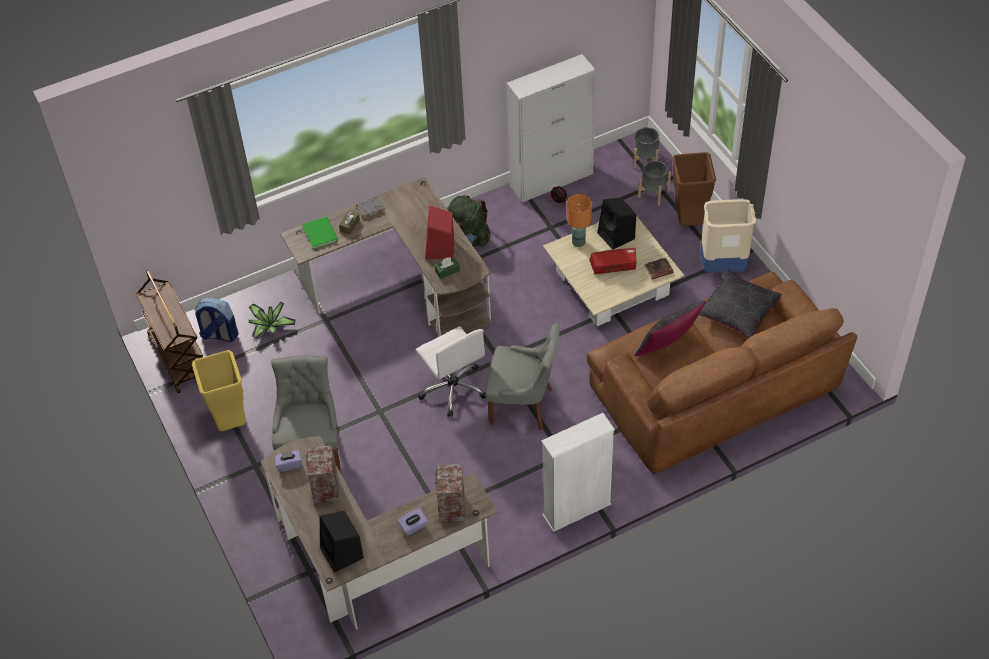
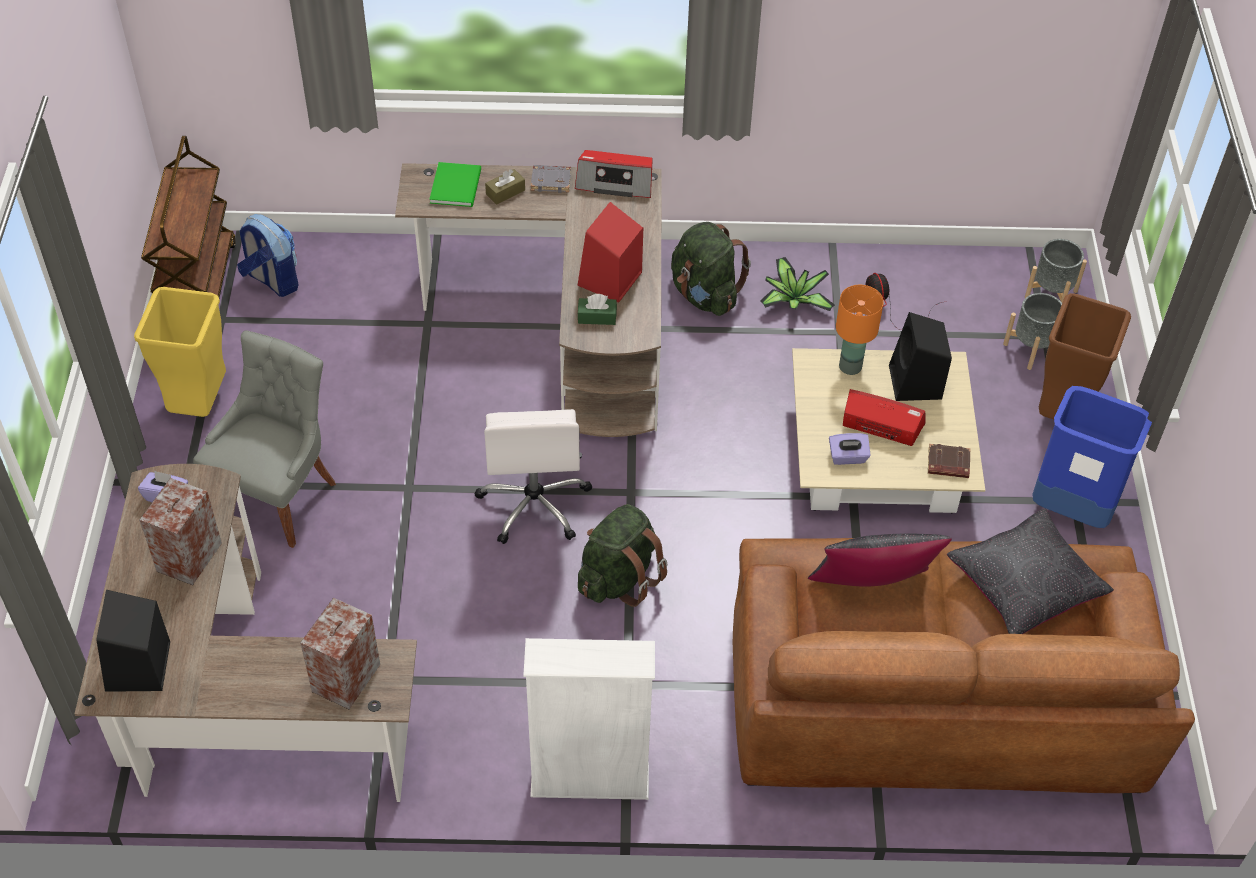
camera: 25 degrees right, 0 degrees up
(269, 327) = (345, 299): potted plant -> potted plant (793, 300)
(405, 194) = (615, 182): none -> radio
(413, 526) = (268, 680): purple tissue box -> purple tissue box (848, 457)
(523, 405) = (619, 578): grey chair -> green backpack
(552, 180) = (887, 264): white cabinet -> none
(723, 267) = (1072, 508): beige trash can -> blue trash can

